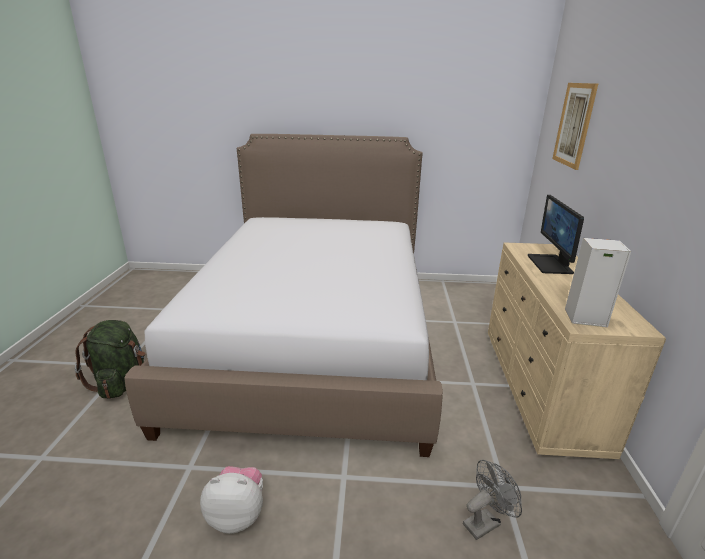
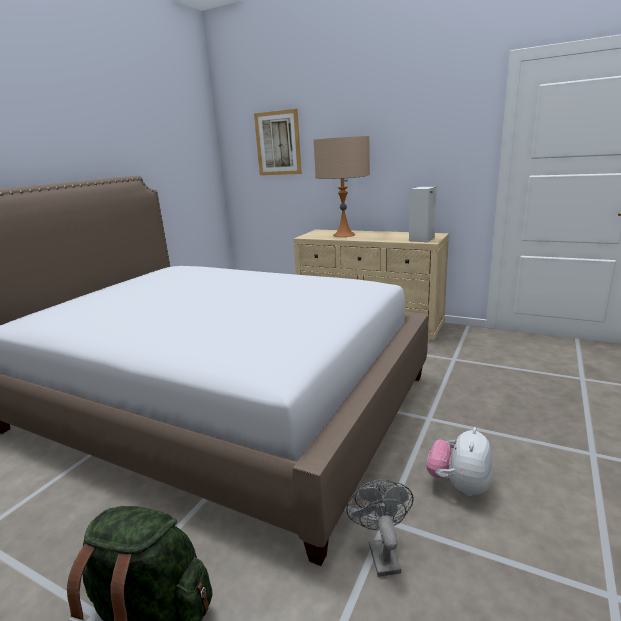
camera: 65 degrees left, 5 degrees down
(485, 521) = (480, 371): grey fan -> grey fan (381, 552)
(550, 264) = (344, 235): monitor -> beige table lamp

